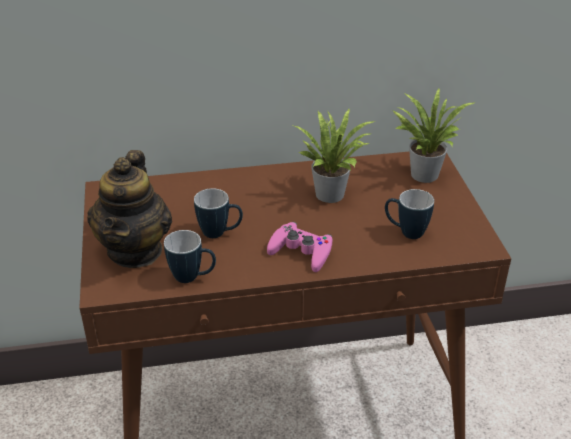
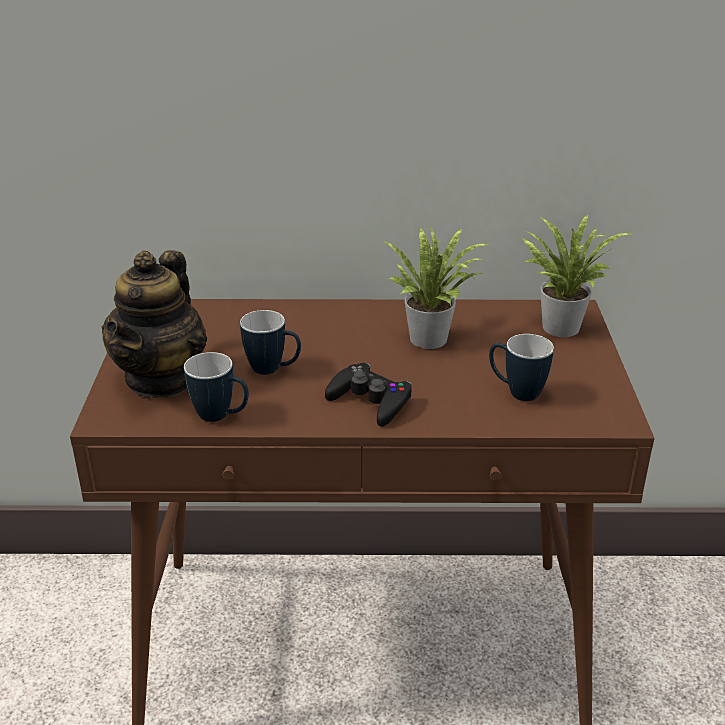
camera: 10 degrees right, 5 degrees down
(301, 252) = (370, 401): pink game controller -> black game controller

